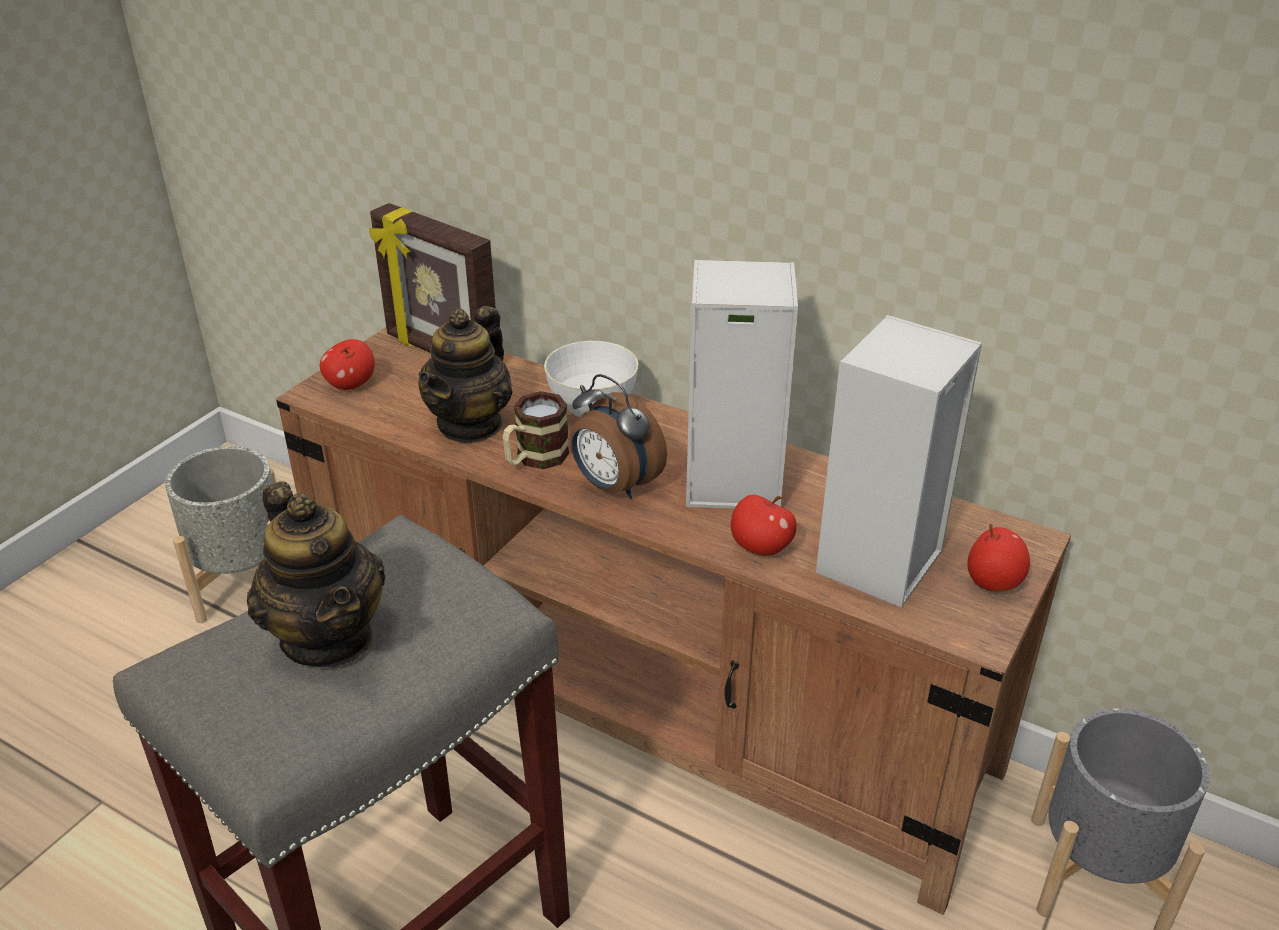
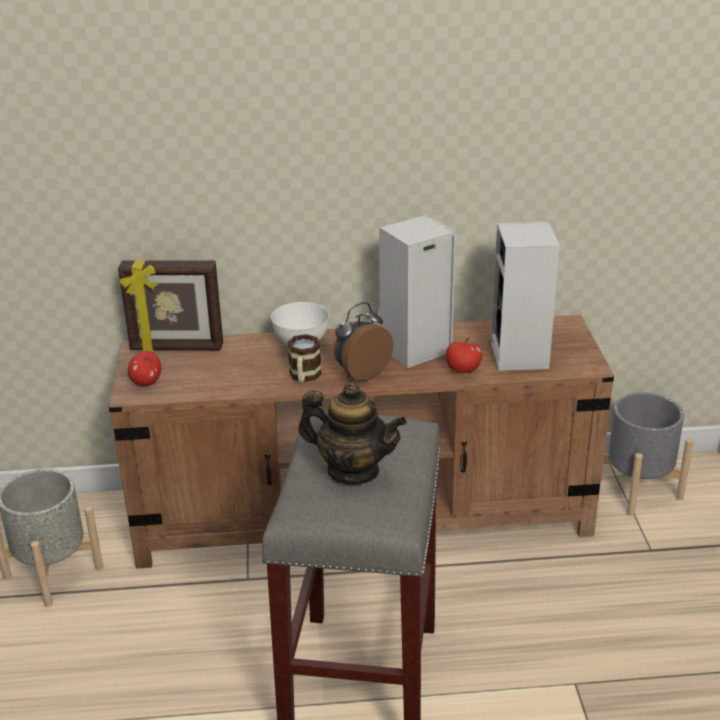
camera: 35 degrees left, 5 degrees down
(471, 424) = (246, 375): teapot -> none
(614, 486) = (361, 373): alarm clock -> alarm clock turned 135 degrees clockwise
(993, 582) = (573, 344): apple -> none

